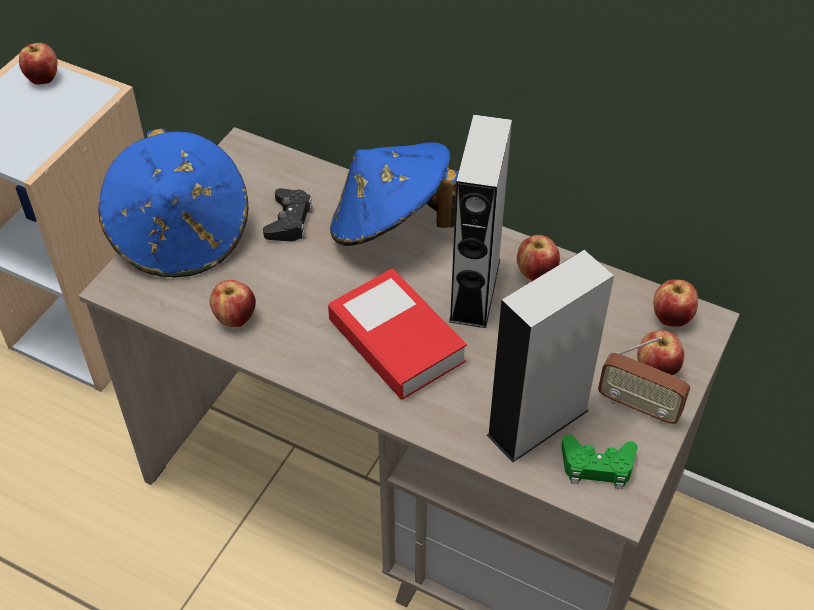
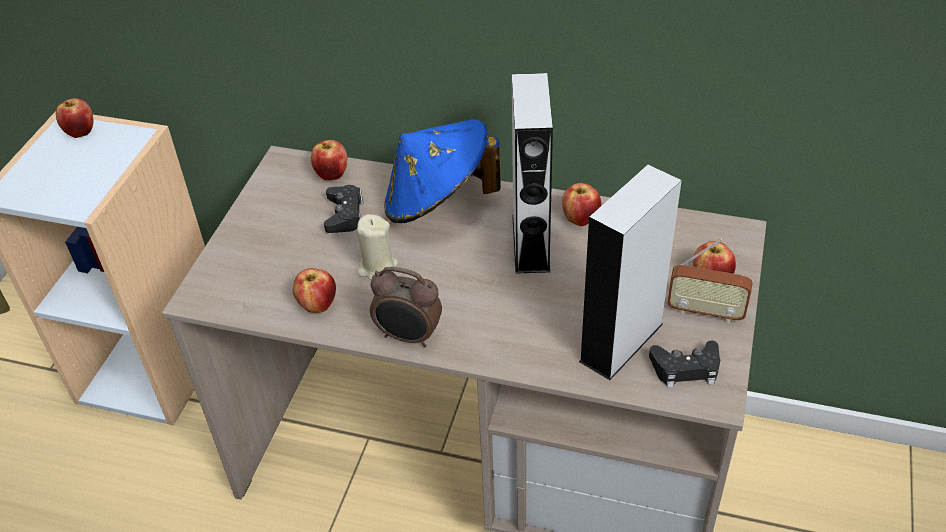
camera: 10 degrees left, 5 degrees down
(181, 235) = (247, 244): blue hat -> none
(307, 289) = (377, 268): none -> beige candle
(318, 372) = (408, 337): none -> alarm clock
(396, 341) = (472, 297): book -> none
(597, 466) = (686, 368): green game controller -> black game controller
(671, 318) = (710, 234): apple -> apple (332, 175)

